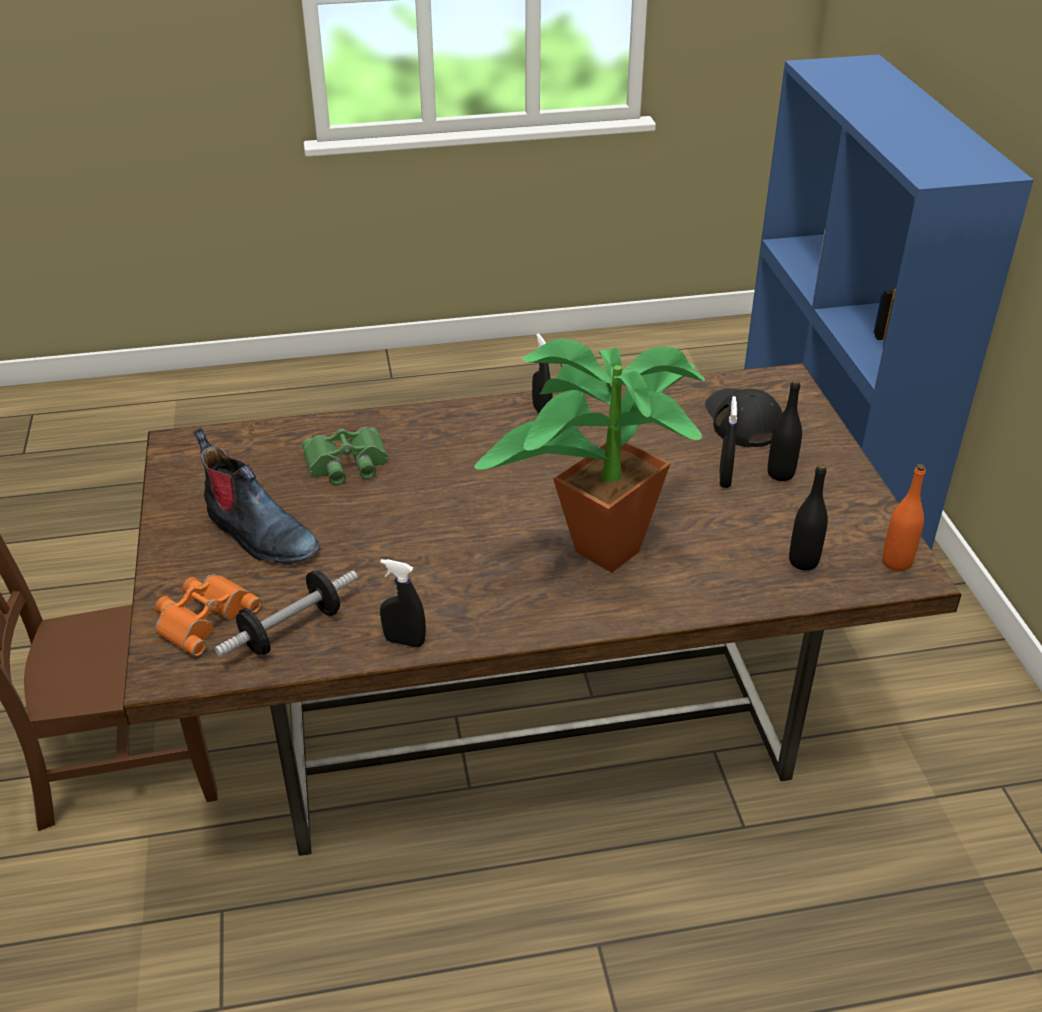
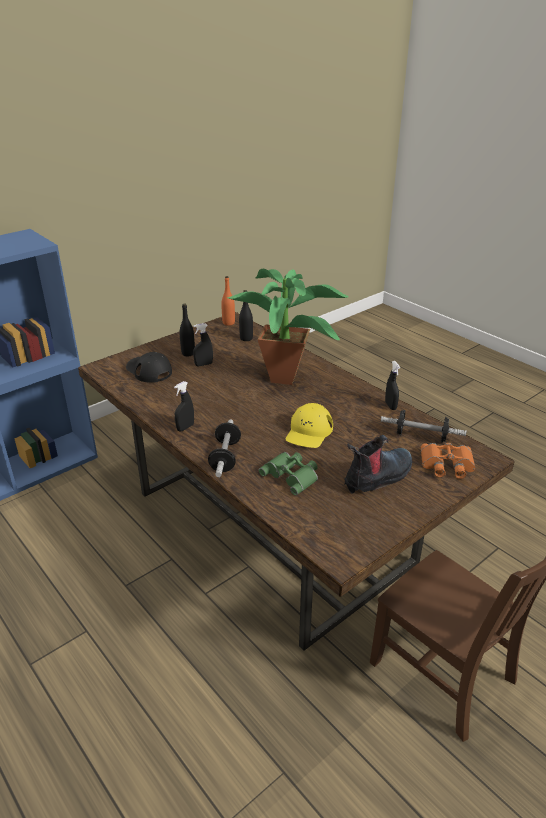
camera: 120 degrees left, 5 degrees down
(258, 534) = (378, 477): boot -> boot turned 45 degrees clockwise
(424, 515) = (309, 432): none -> yellow cap
(440, 424) = (225, 457): none -> dumbbell
(742, 420) = (149, 370): black cap -> black cap turned 90 degrees clockwise

